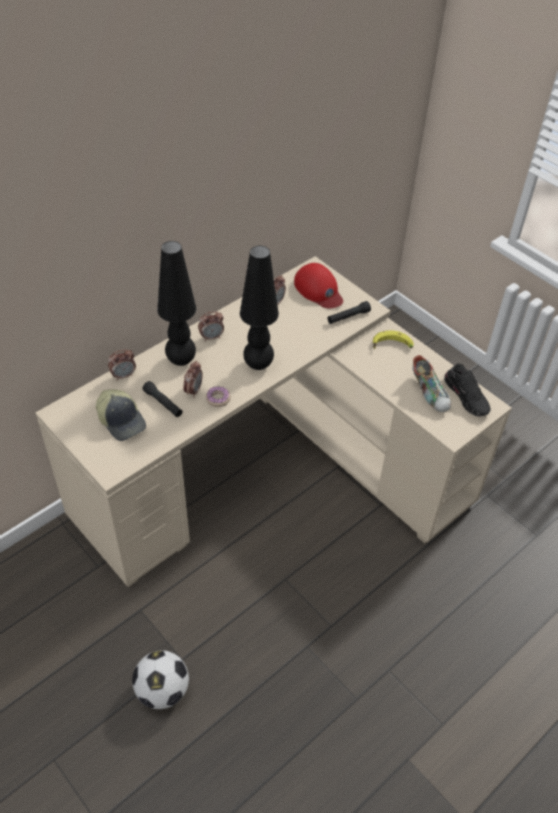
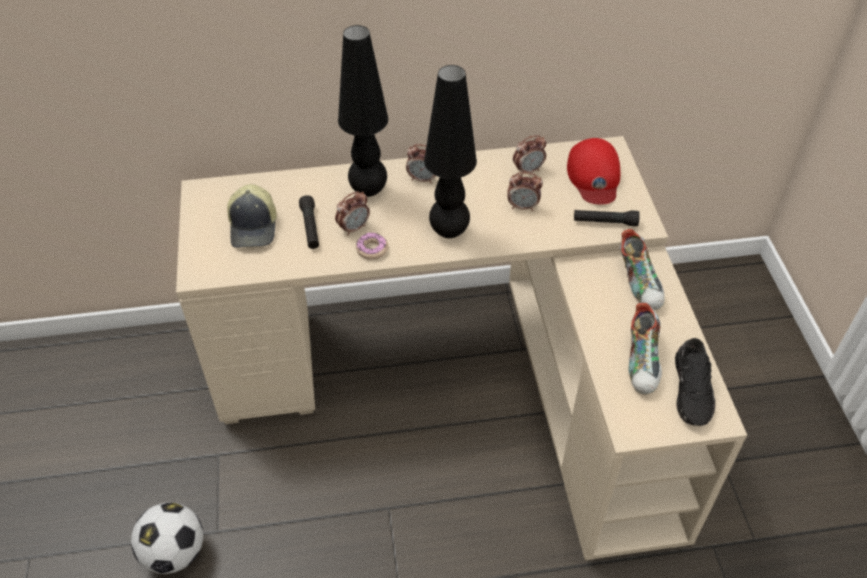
camera: 35 degrees right, 0 degrees up
(123, 375) = (296, 181): alarm clock -> alarm clock (523, 207)
(392, 346) = (640, 282): banana -> shoe

